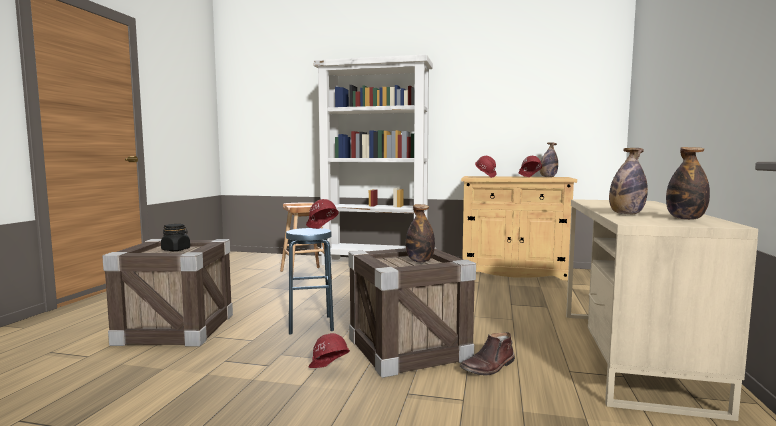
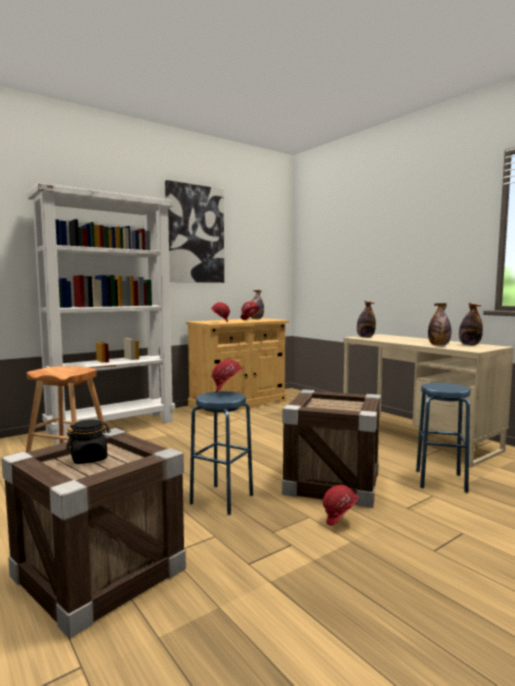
camera: 50 degrees left, 0 degrees up
(420, 261) = (334, 403): bottle -> bottle (365, 337)
(481, 85) = (195, 234): none -> picture
(488, 367) = (393, 472): brown boot -> none
(516, 396) = (441, 481): none -> blue stool

